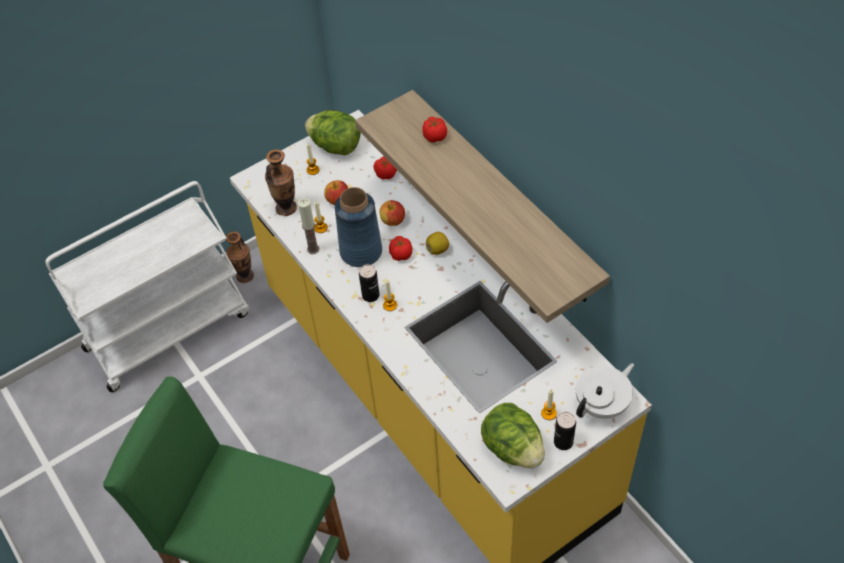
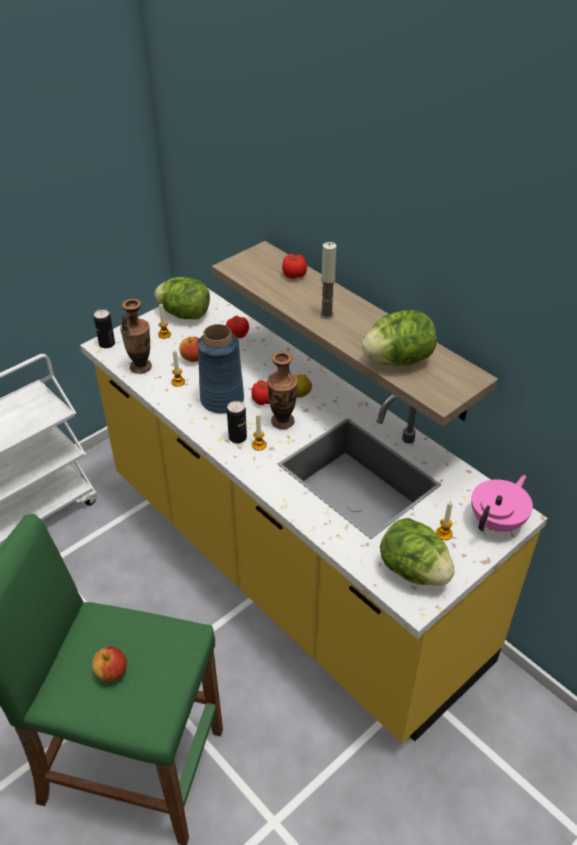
camera: 10 degrees left, 10 degrees down
(245, 276) = (90, 468): vase -> vase (282, 421)
(313, 249) = (172, 400): candle -> candle (326, 314)
(393, 221) = (250, 372): apple -> apple (112, 673)
(517, 248) = (398, 360): none -> lettuce
(563, 442) = (465, 560): can -> can (107, 344)
(602, 404) = (497, 521): white teapot -> pink teapot

